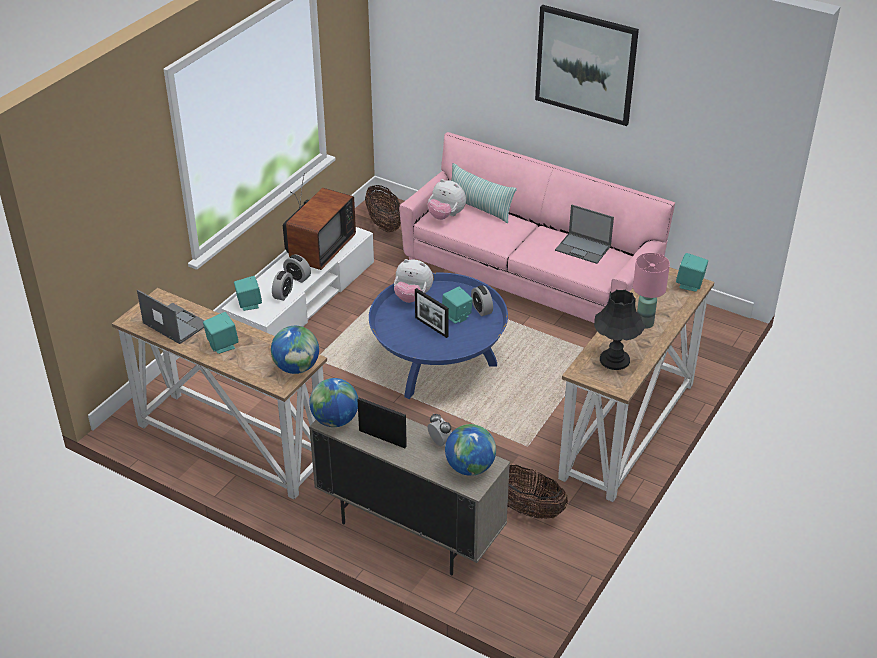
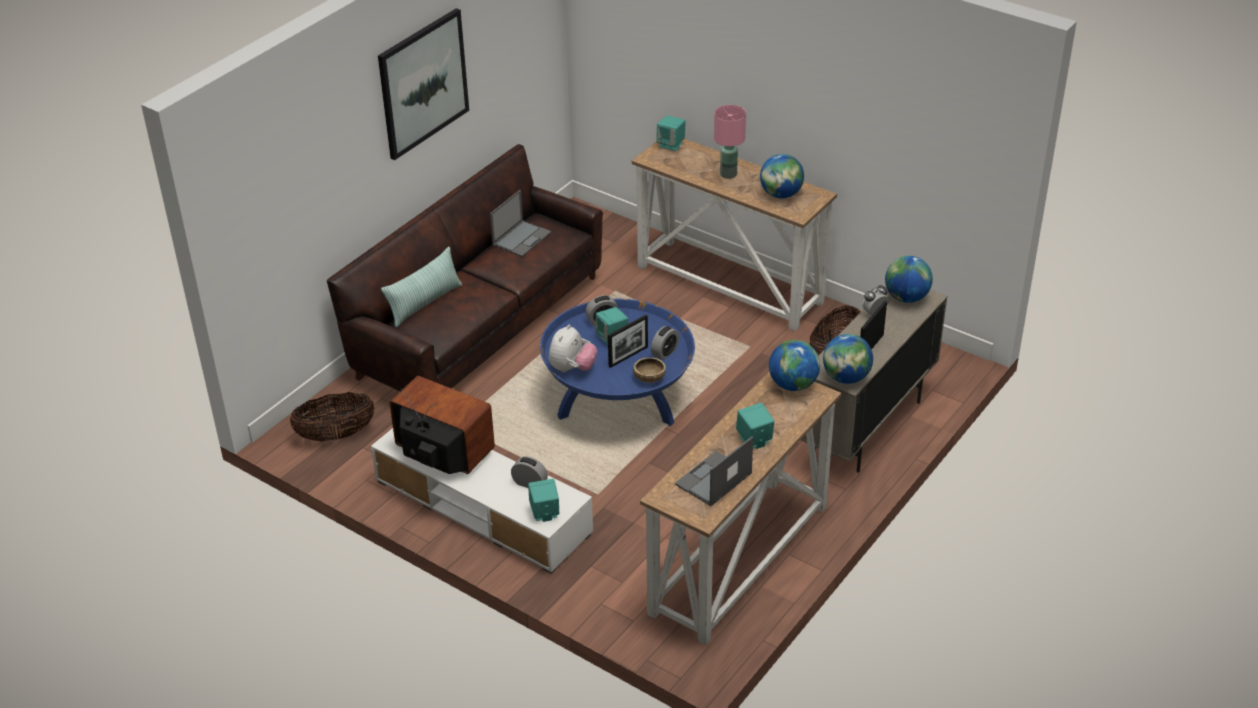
camera: 85 degrees left, 0 degrees up
(297, 277) = (497, 472): alarm clock -> alarm clock (665, 353)
(402, 340) = (649, 378): none -> brown bowl
(446, 216) = (434, 329): plush toy -> none
(529, 279) = (479, 326): pink sofa -> brown sofa
(614, 359) = (781, 194): black table lamp -> globe

